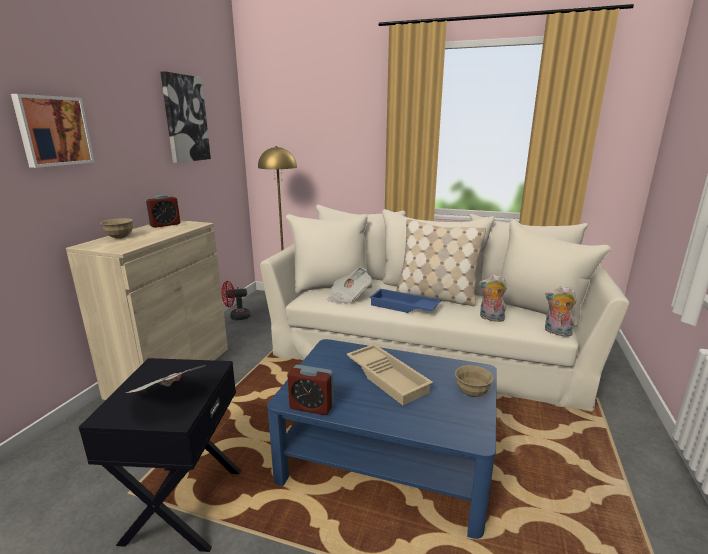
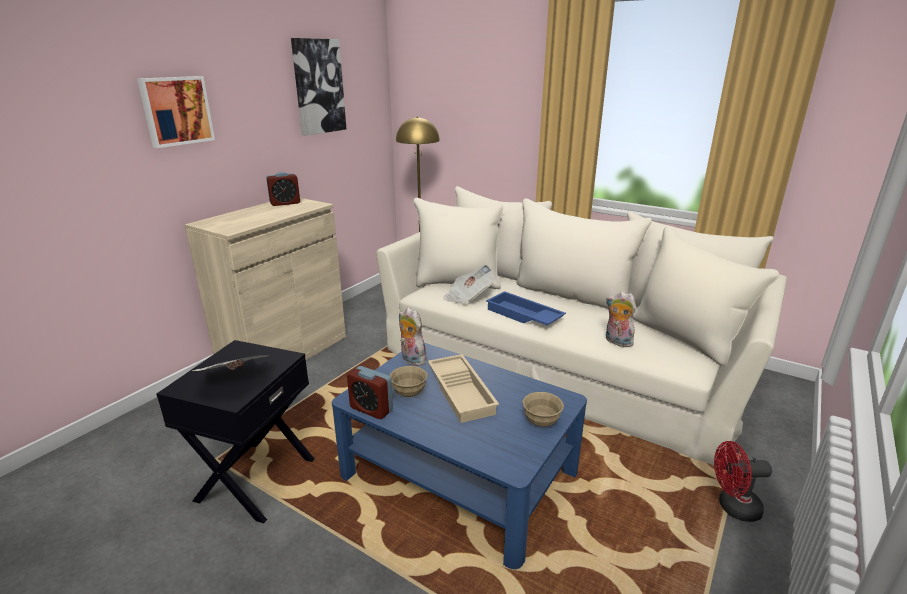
camera: 15 degrees right, 5 degrees up
(120, 237) = (236, 215): beige bowl -> beige bowl (409, 393)
(236, 317) = (367, 302): red fan -> red fan (732, 507)
(436, 296) = (568, 307): beige pillow -> none
(556, 332) = (688, 369): plush toy -> plush toy (411, 359)

